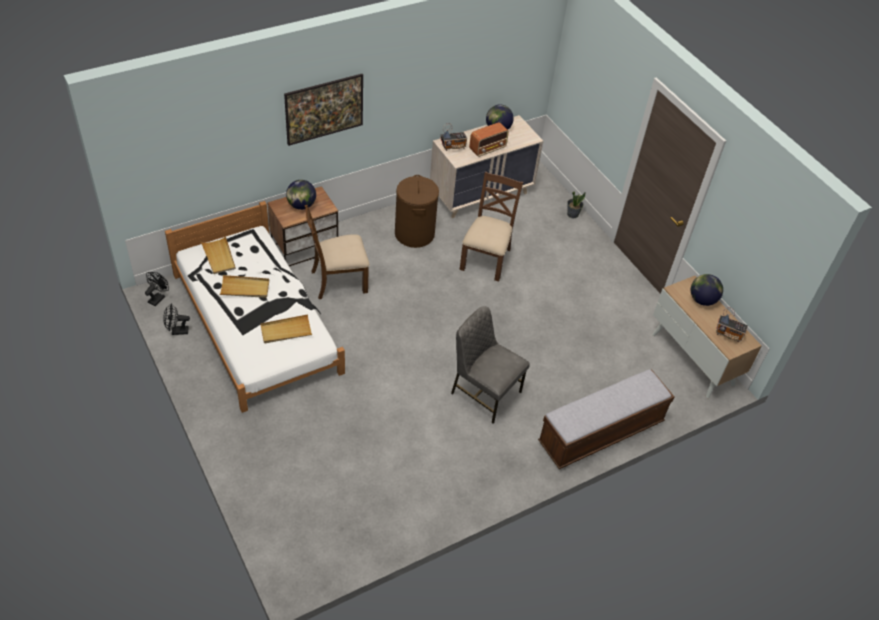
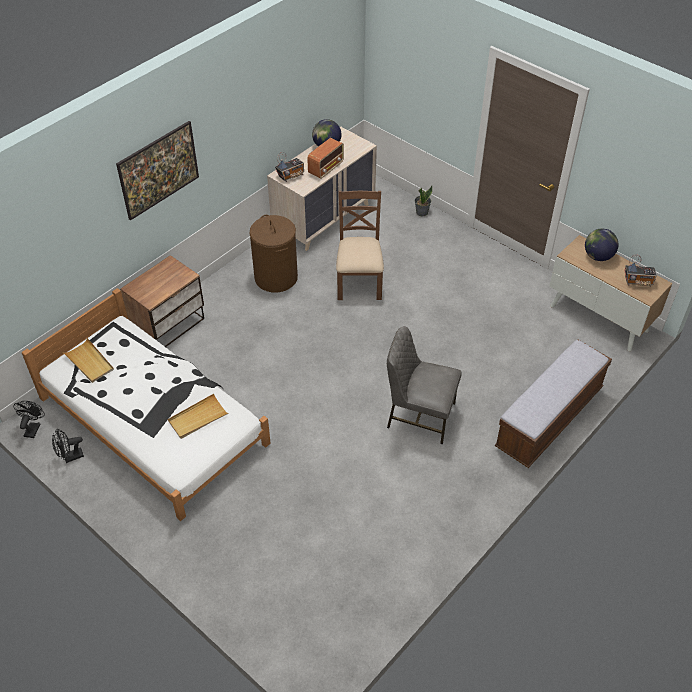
camera: 15 degrees left, 0 degrees up
(245, 288) = (133, 387): beige tray -> none
(301, 205) = (158, 281): globe -> none
(338, 281) = (220, 350): brown chair -> none

